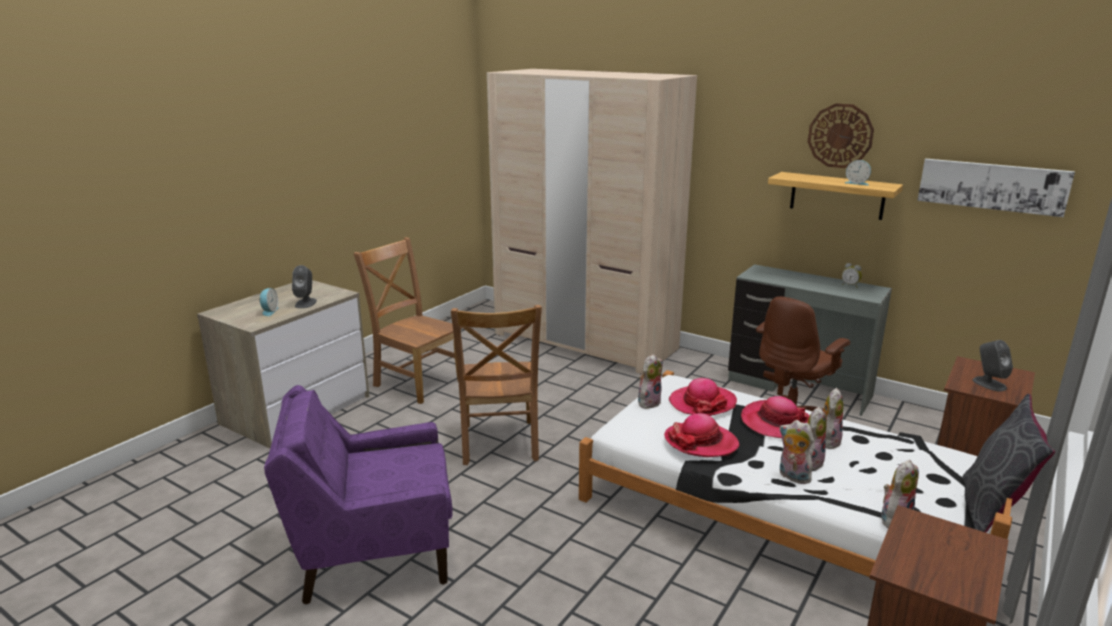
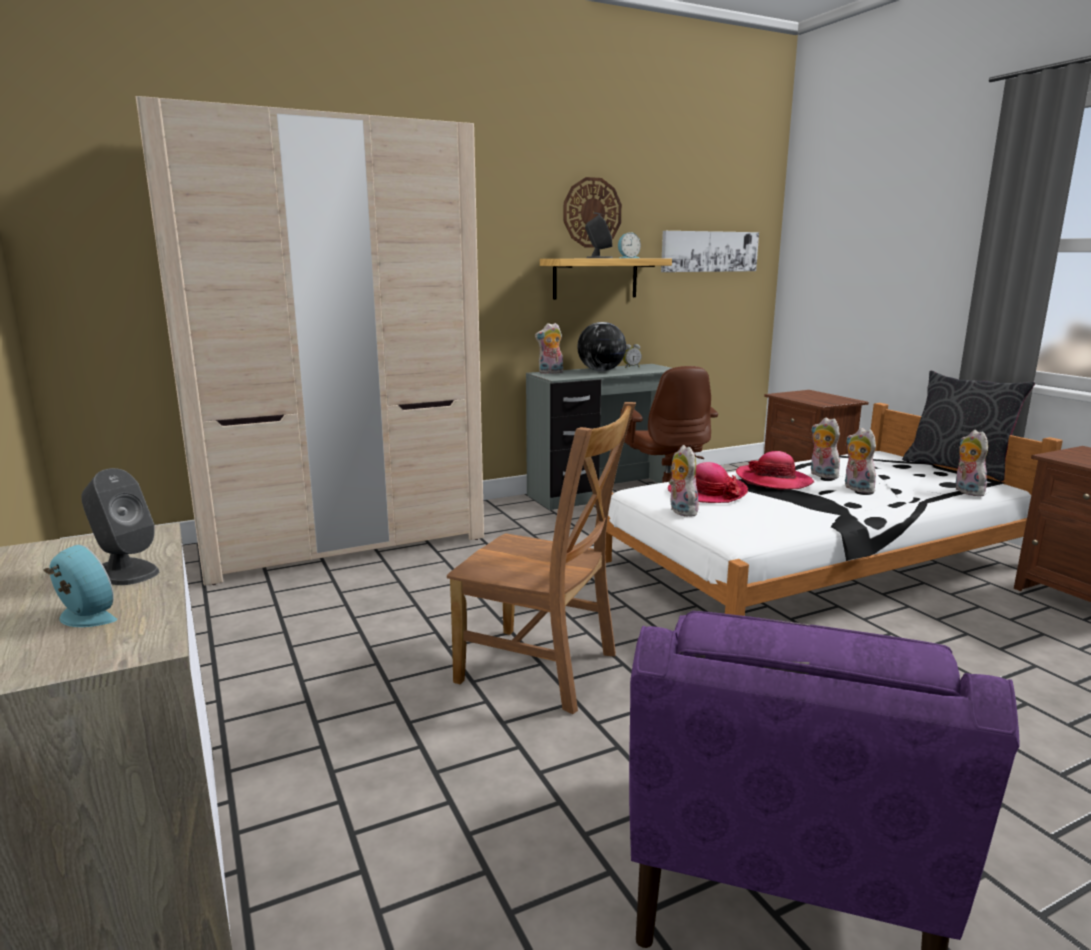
camera: 60 degrees left, 5 degrees down
(416, 382) = (242, 691): brown chair -> none
(701, 442) = (798, 511): hat -> none
(792, 477) = (885, 499): plush toy -> plush toy (550, 373)
(809, 280) = (600, 371): none -> globe
(988, 384) = (822, 399): grey speaker -> grey speaker (599, 258)

